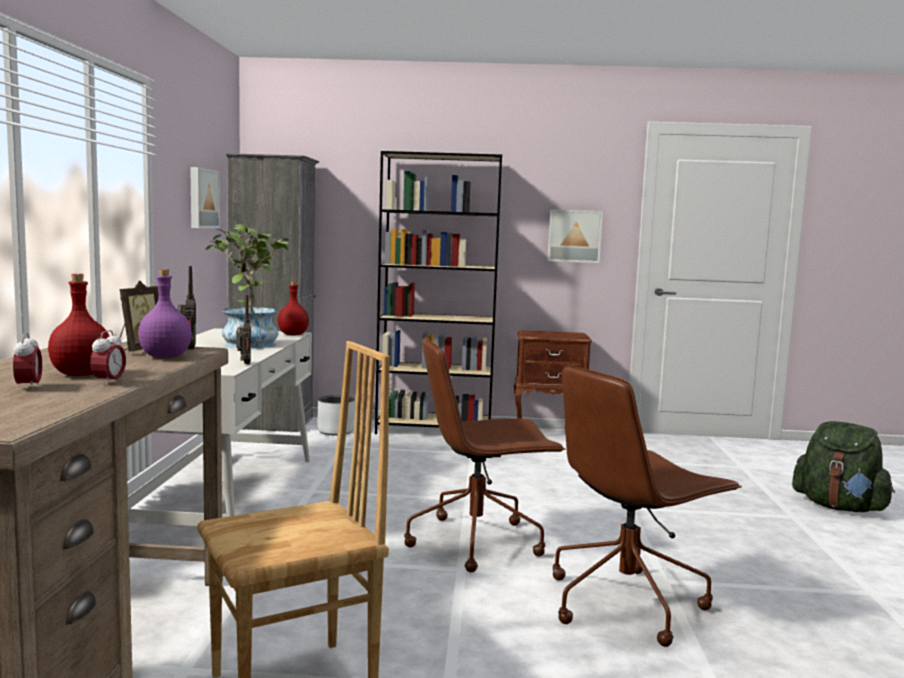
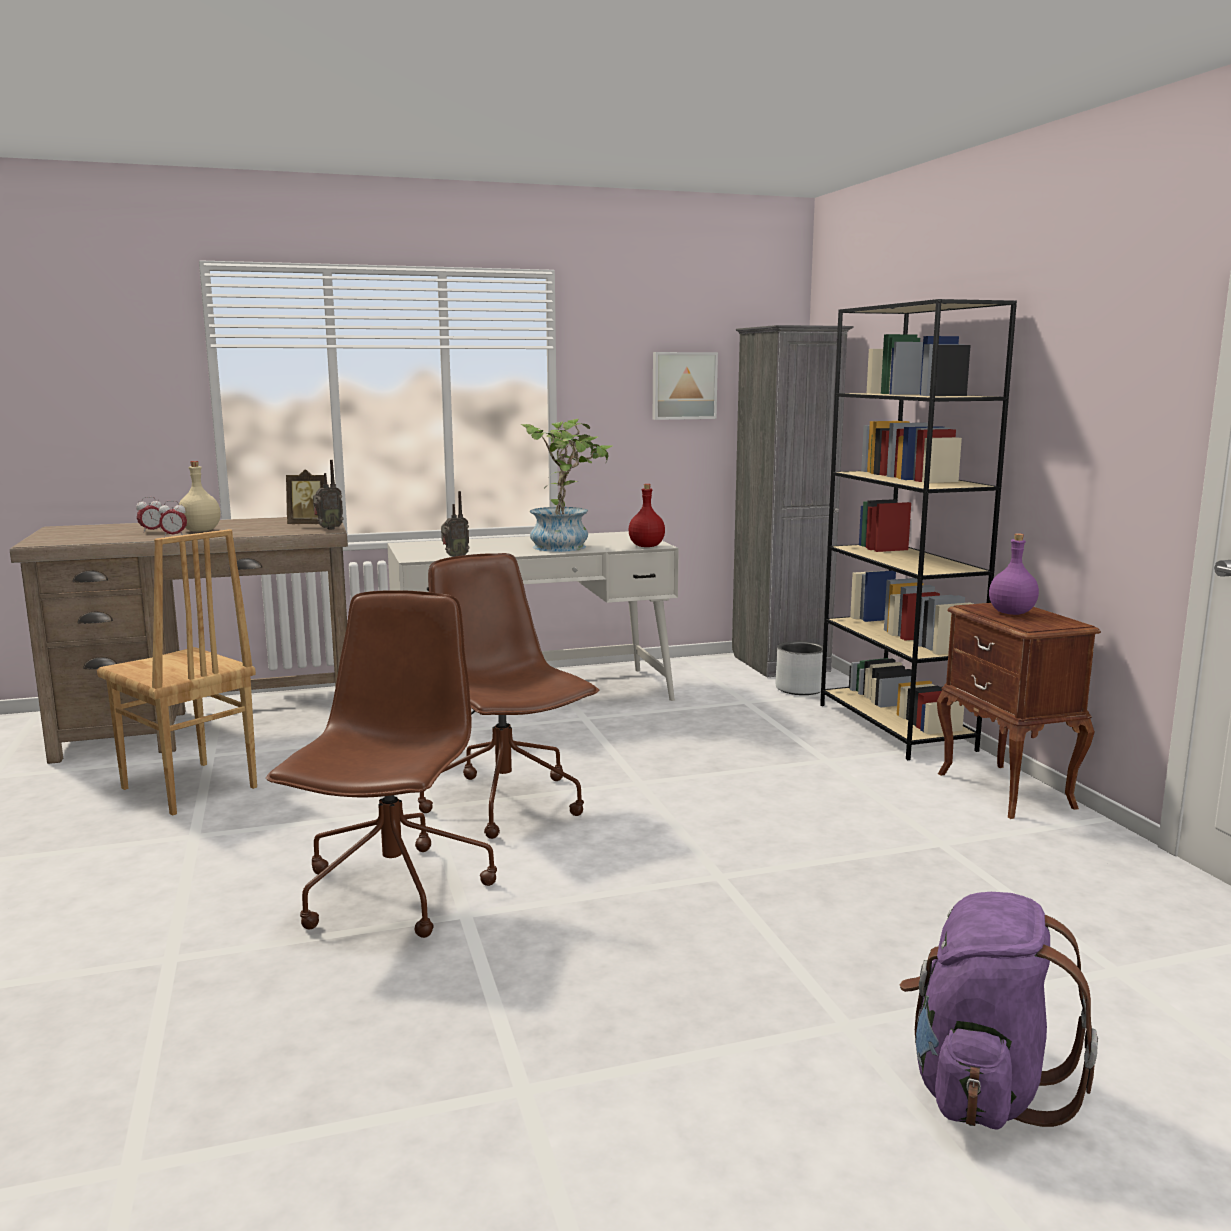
camera: 70 degrees right, 5 degrees up
(80, 374) = (200, 530): red bottle -> beige bottle
(166, 357) = (284, 531): purple bottle -> purple bottle (1012, 613)
(574, 236) = (1106, 438): picture -> none
(630, 602) = (391, 897): brown office chair -> brown office chair turned 60 degrees clockwise
(839, 507) = (982, 1088): green backpack -> purple backpack

